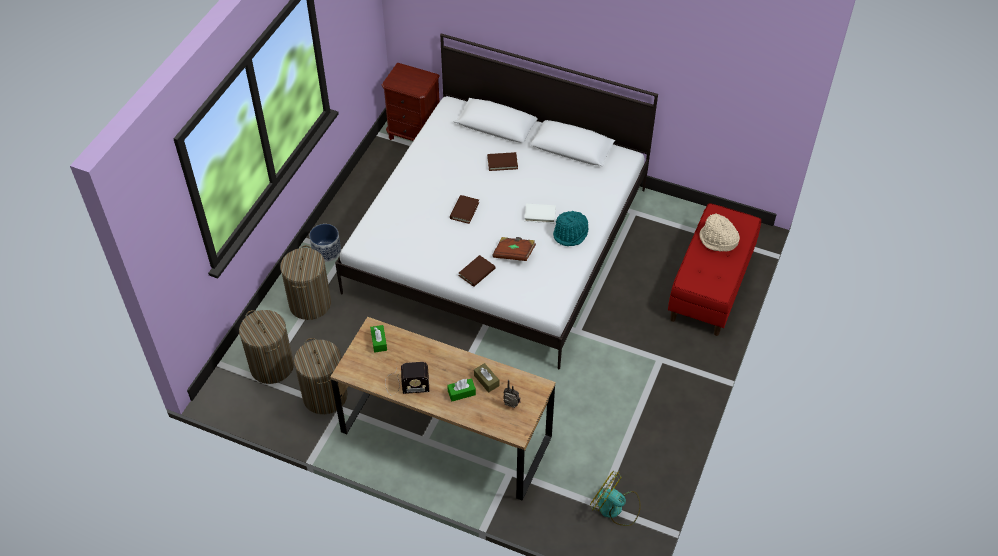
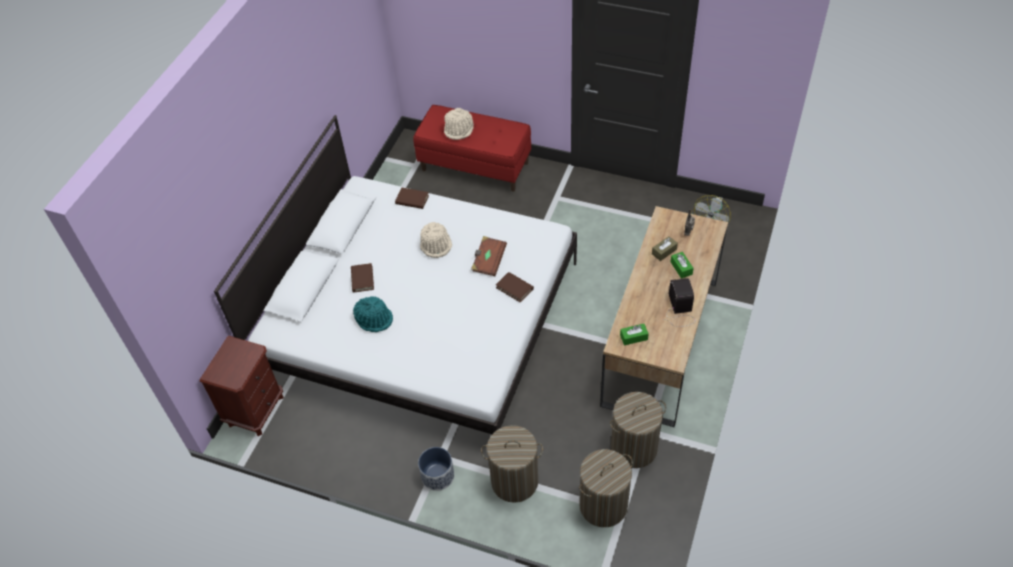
camera: 90 degrees left, 0 degrees up
(464, 210) = (432, 304): brown book -> brown book (412, 200)
(540, 214) = (436, 245): white book -> beige hat
(571, 234) = (461, 221): turquoise hat -> turquoise hat (374, 318)

